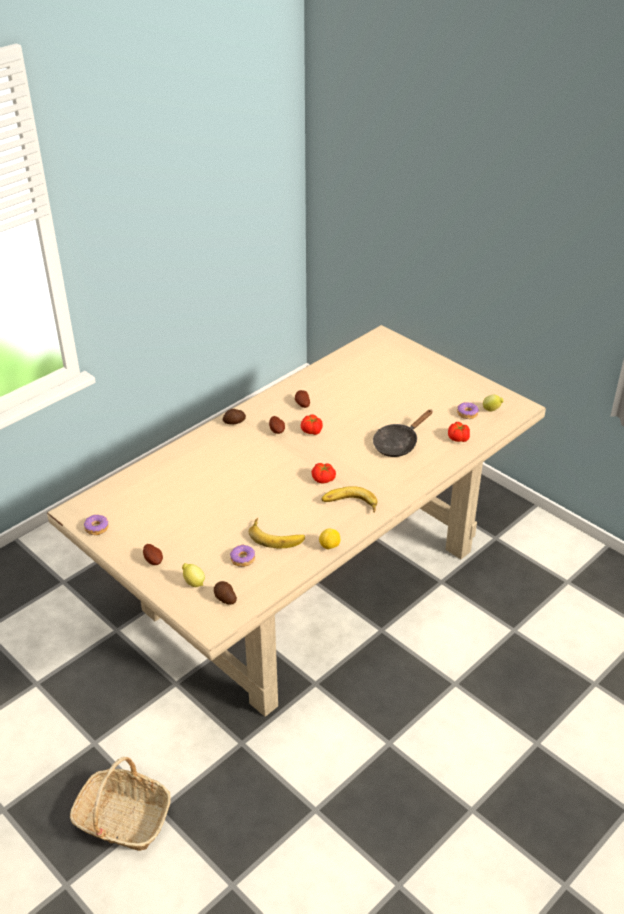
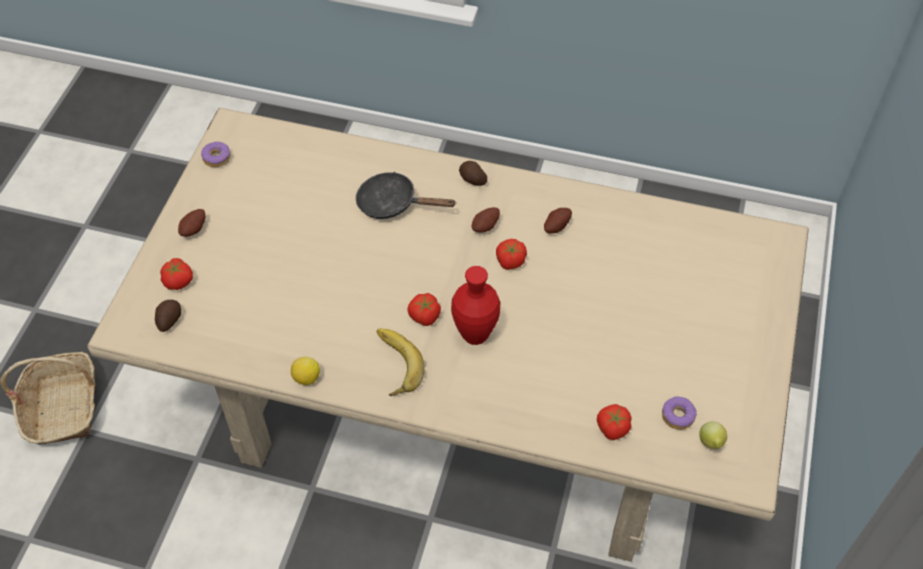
camera: 60 degrees right, 15 degrees up
(193, 582) = (179, 280): lemon -> tomato
(242, 559) = (238, 305): donut -> none
(277, 535) = (295, 318): banana -> none
(355, 464) = (475, 335): none -> red vase
(398, 443) = (550, 363): black frying pan -> black frying pan (393, 203)

